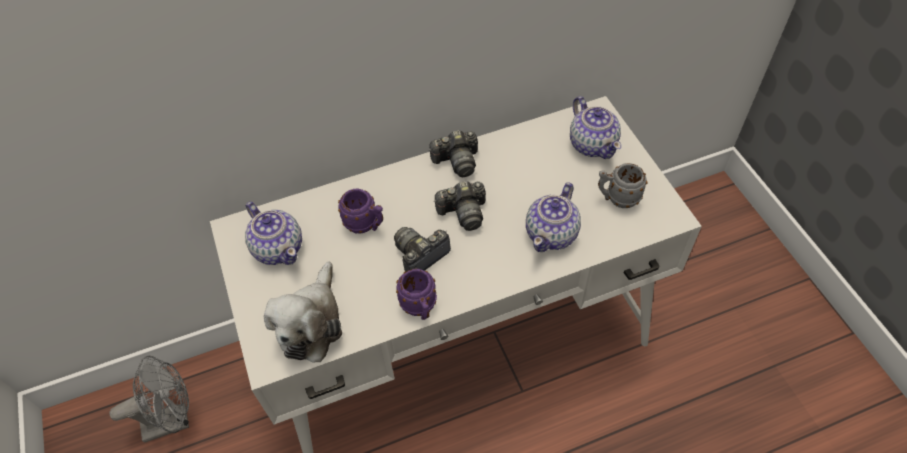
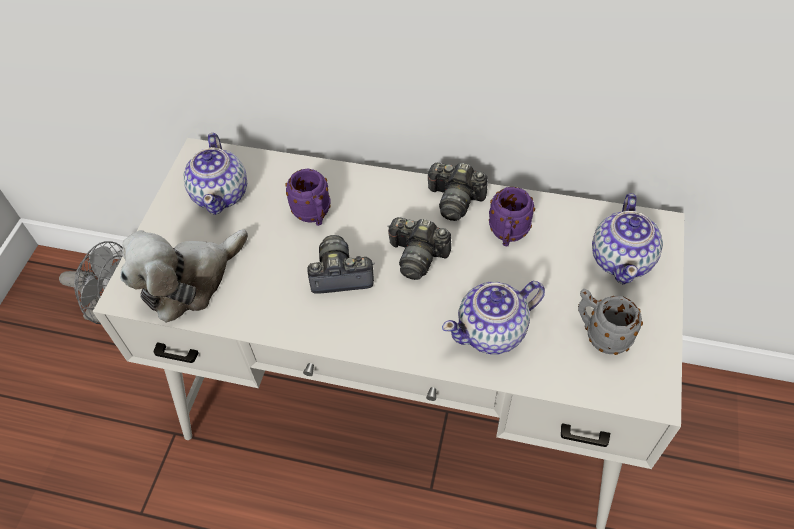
camera: 35 degrees right, 0 degrees up
(420, 308) = (295, 328): purple mug -> purple mug (507, 235)

